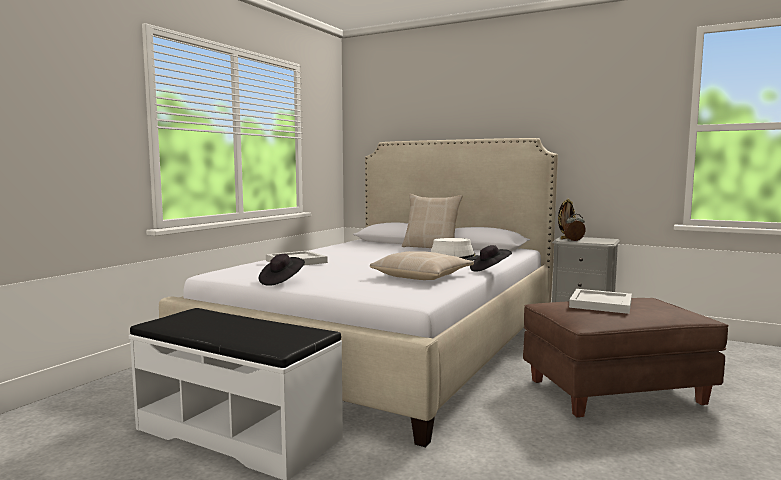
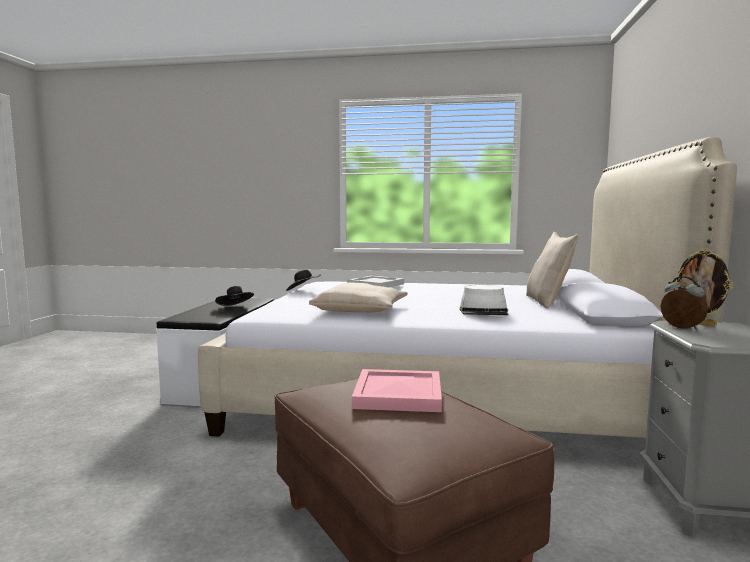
camera: 70 degrees right, 0 degrees up
(490, 270) = (427, 323): black hat -> black hat (235, 308)
(600, 303) = (399, 394): white tray -> pink tray

